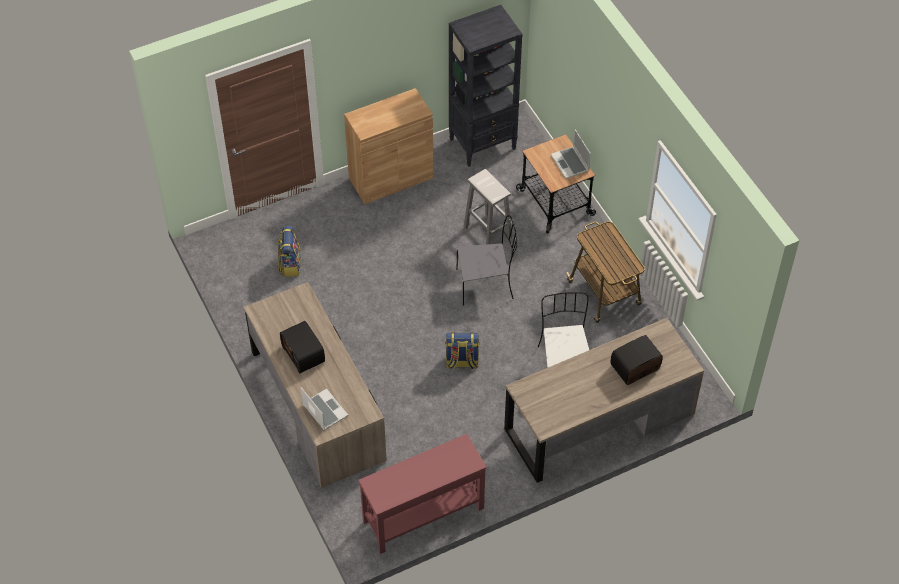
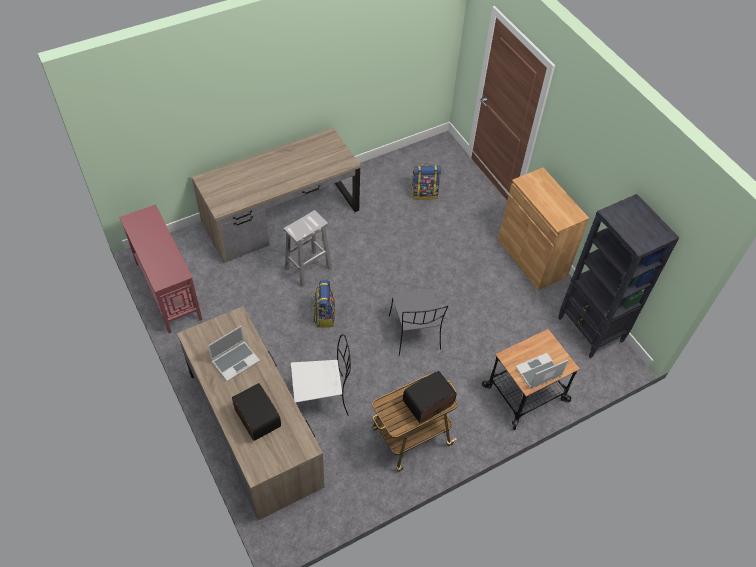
camera: 85 degrees right, 0 degrees up
(304, 354) = (284, 166): radio -> radio (428, 404)
(324, 410) = (226, 180): laptop -> laptop (235, 360)
(488, 233) = (477, 335): white stool -> white stool (307, 269)

